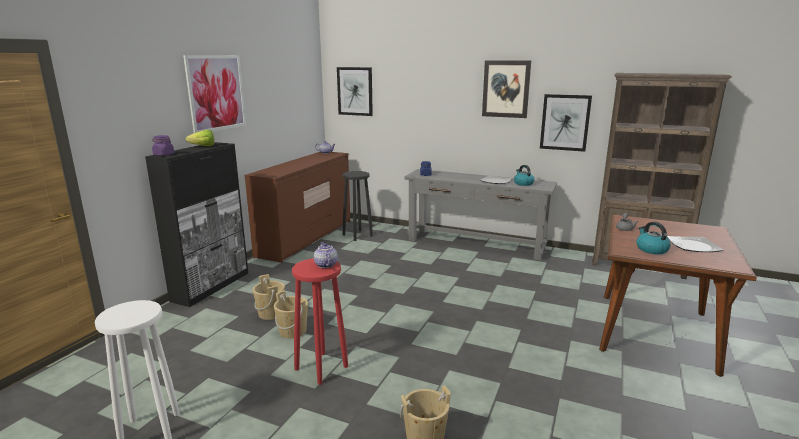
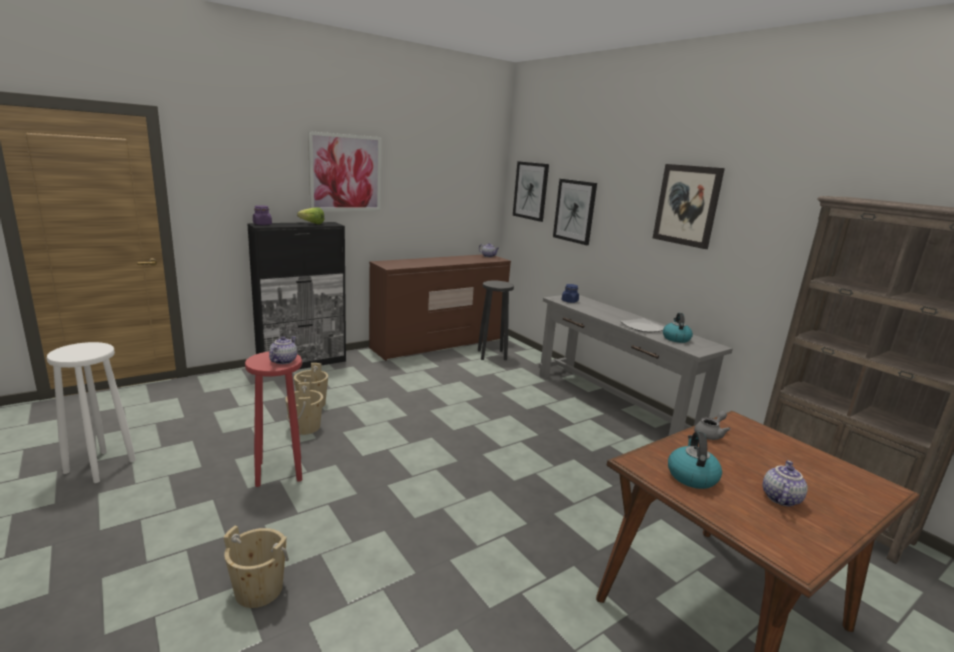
camera: 30 degrees right, 0 degrees up
(565, 122) = (758, 264): picture -> picture (574, 211)
(693, 246) = (779, 498): plate -> teapot

